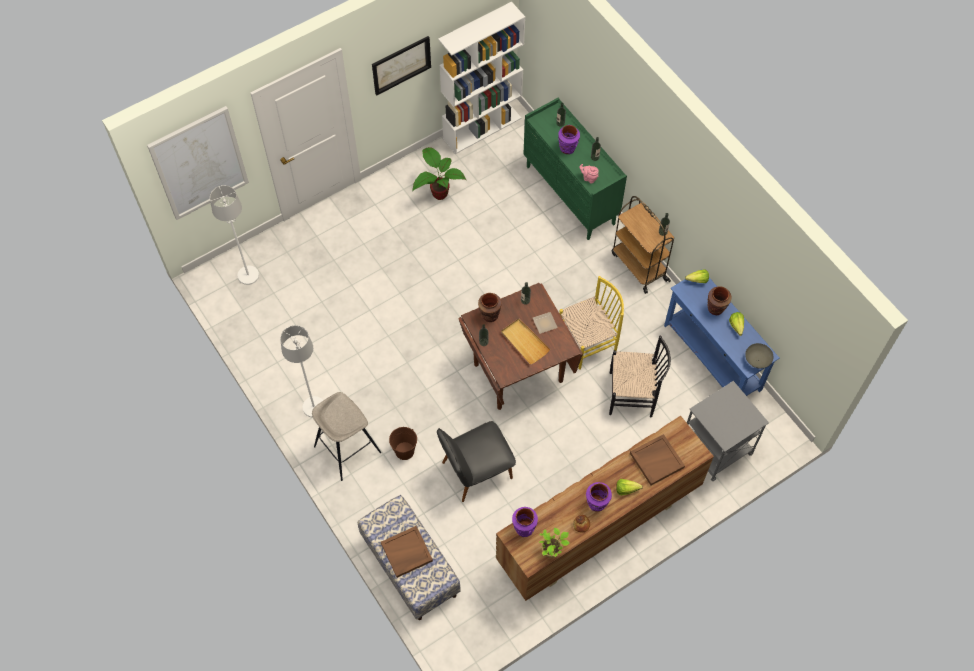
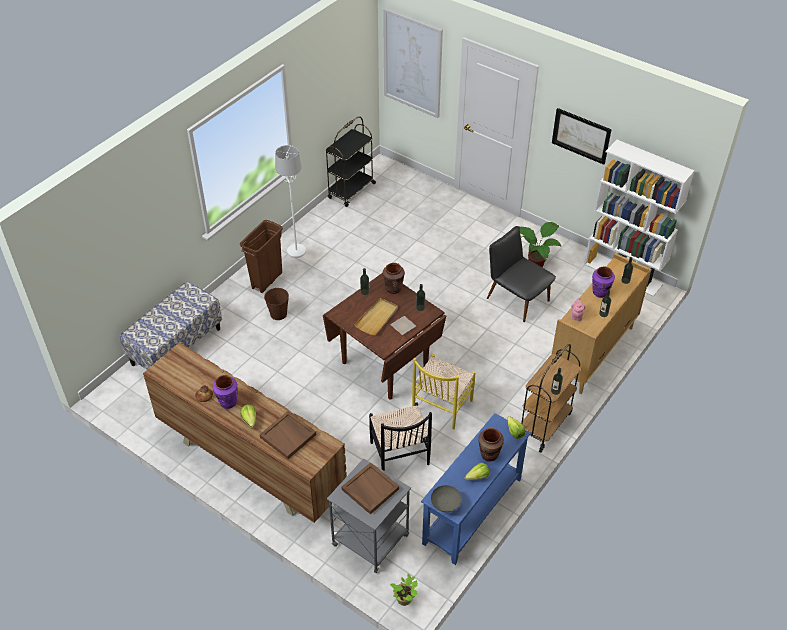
camera: 70 degrees right, 15 degrees down
(239, 323) = (351, 191): none -> black cart
(248, 275) = (394, 183): white floor lamp -> none
(347, 449) = (267, 280): grey stool -> brown trash can
(406, 553) = (166, 316): brown tray -> brown tray (369, 489)
(477, 470) = (278, 364): black chair -> black chair (517, 299)
(524, 528) = (188, 359): purple vase -> none
(552, 550) = (173, 382): potted plant -> potted plant (405, 600)
(570, 195) = (592, 353): green dresser -> brown dresser
(589, 342) = (441, 408): yellow chair -> yellow chair turned 75 degrees clockwise

